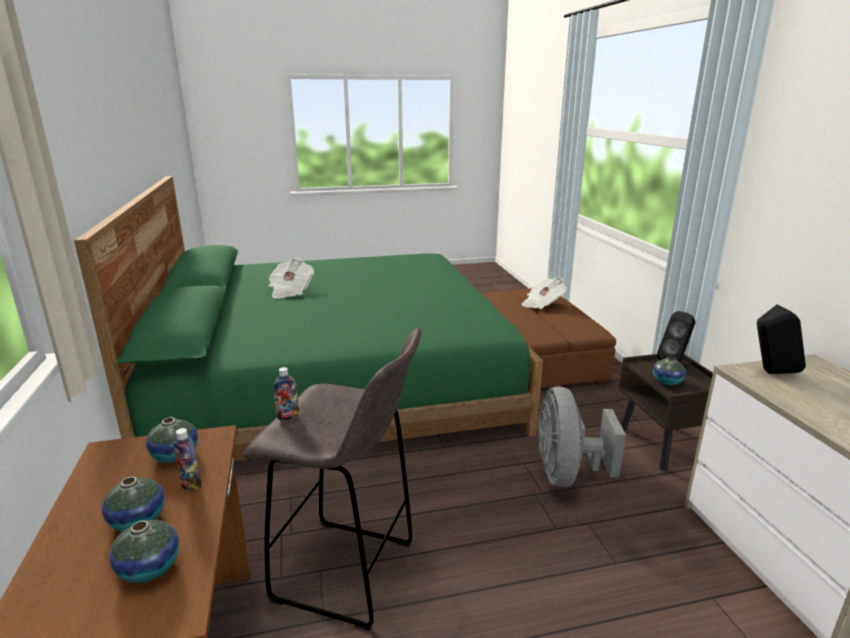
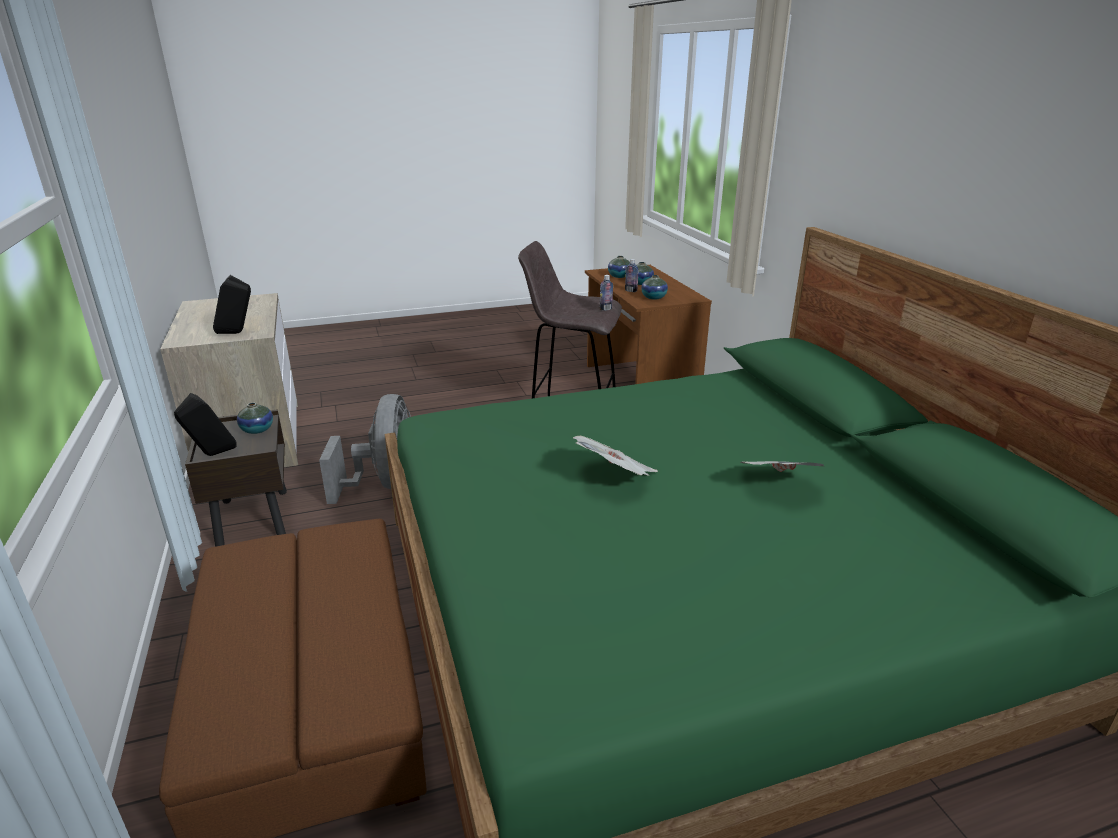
camera: 175 degrees right, 5 degrees up
(542, 304) = (265, 640): newspaper -> newspaper (615, 476)

